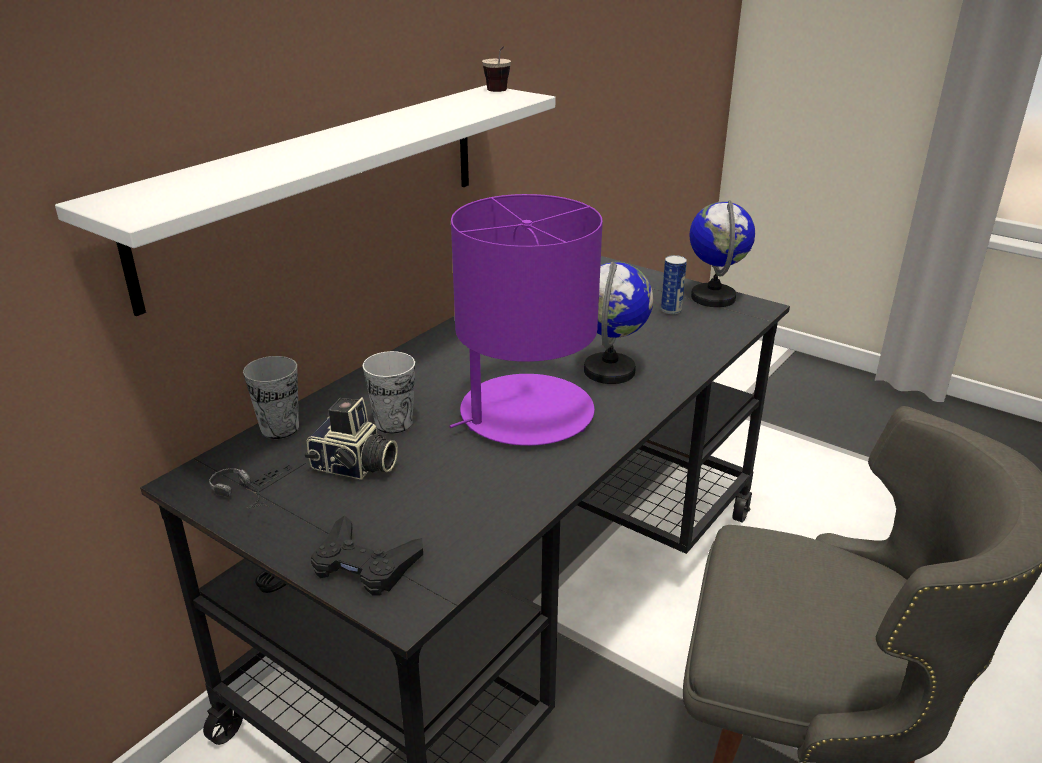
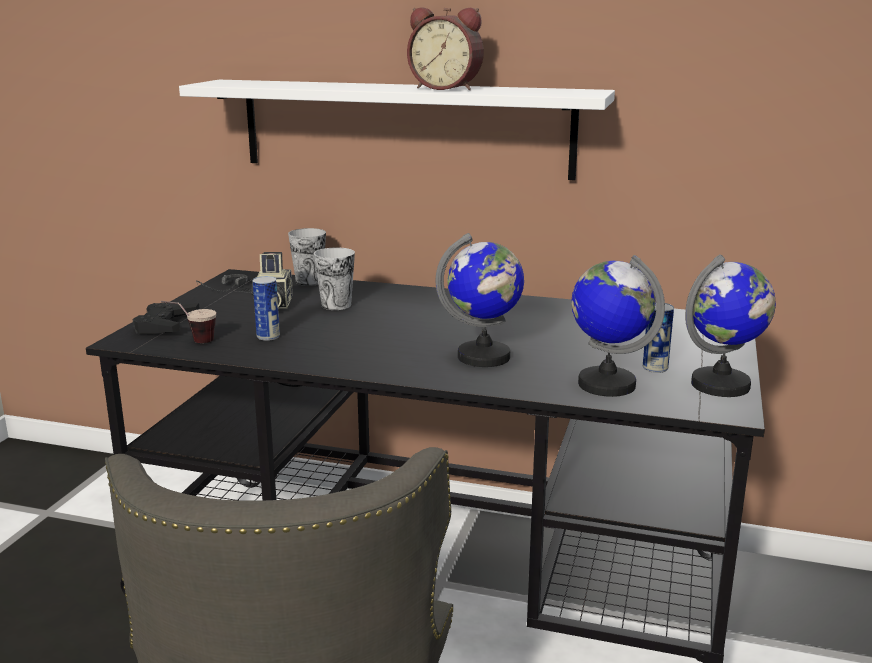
camera: 70 degrees right, 10 degrees down
(405, 123) = (447, 88): none -> alarm clock
(472, 484) = (268, 337): none -> can
(499, 93) = (585, 91): cup -> cup (192, 342)
(525, 413) = (381, 338): purple table lamp -> none
(695, 335) = (606, 384): none -> globe

